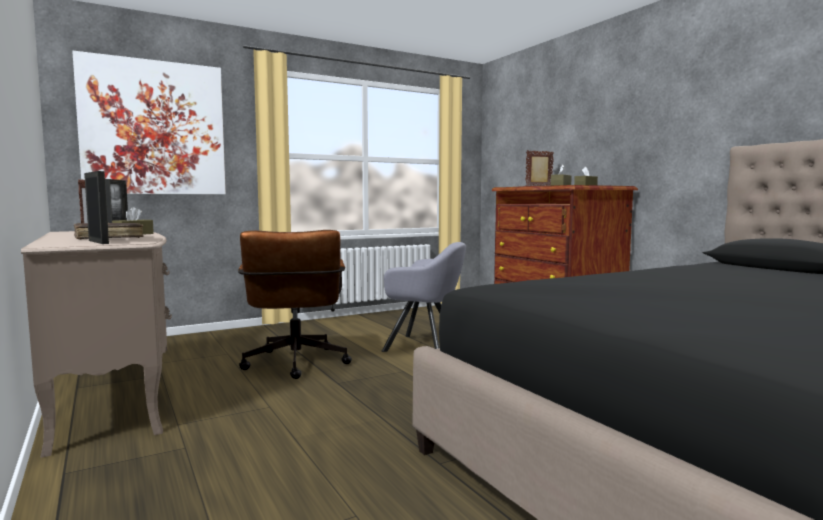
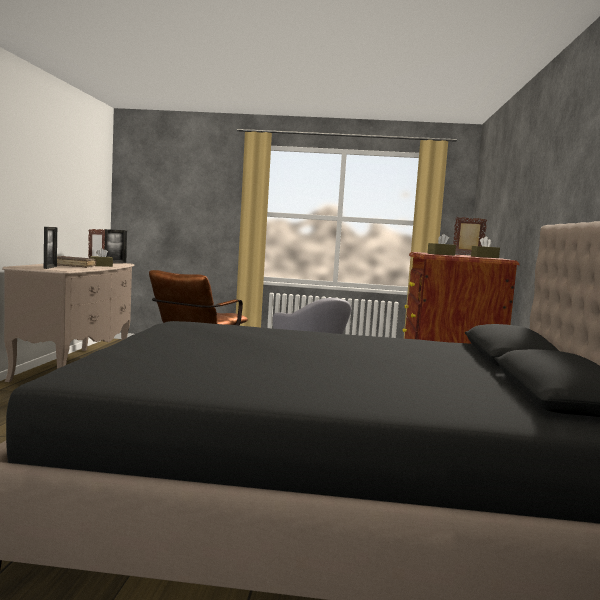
camera: 35 degrees right, 0 degrees up
(154, 128) = (175, 193): picture -> none

